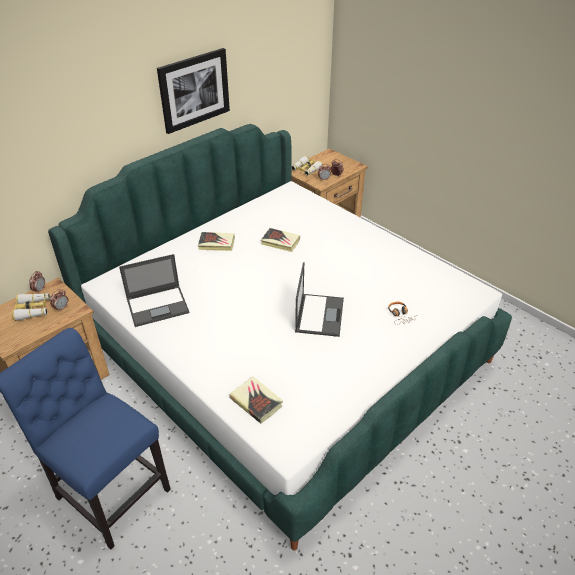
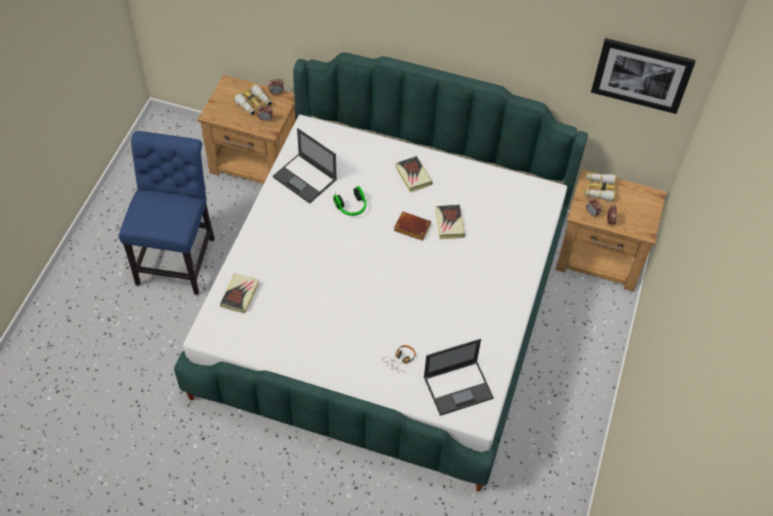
camera: 60 degrees right, 15 degrees up
(194, 90) = (485, 40): picture -> picture (641, 75)
(217, 288) = (352, 207): none -> headphones
(268, 263) = (411, 228): none -> brown book
(319, 314) = (363, 297): laptop -> laptop (458, 387)

